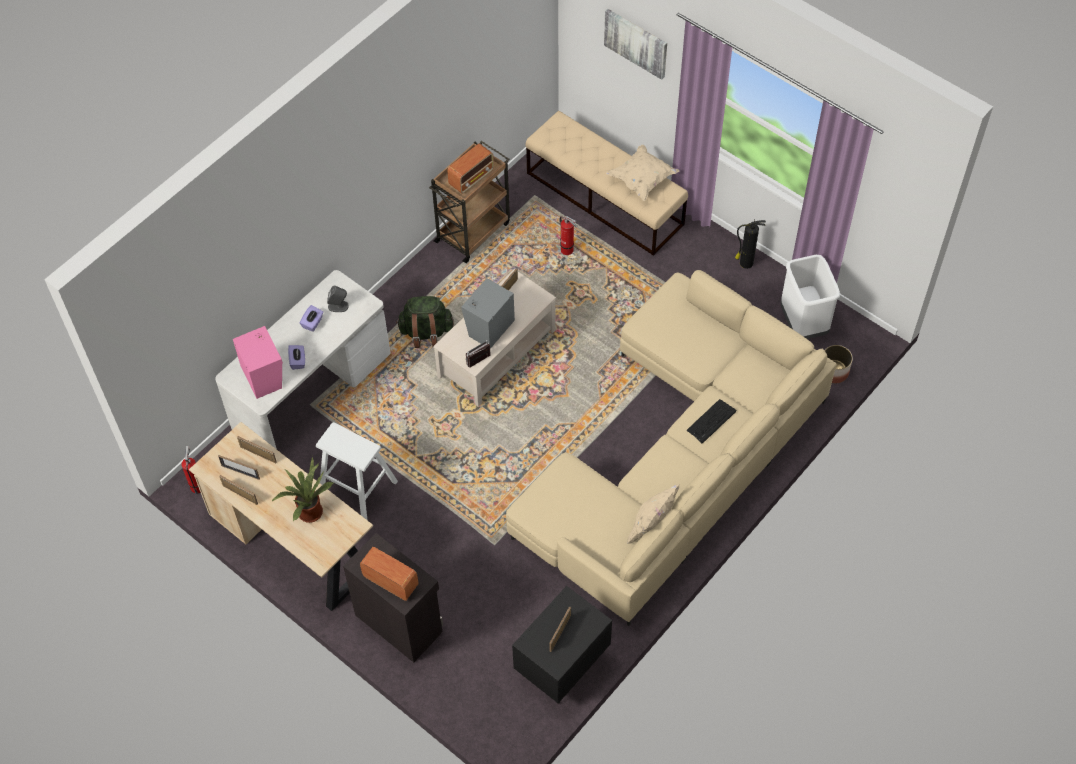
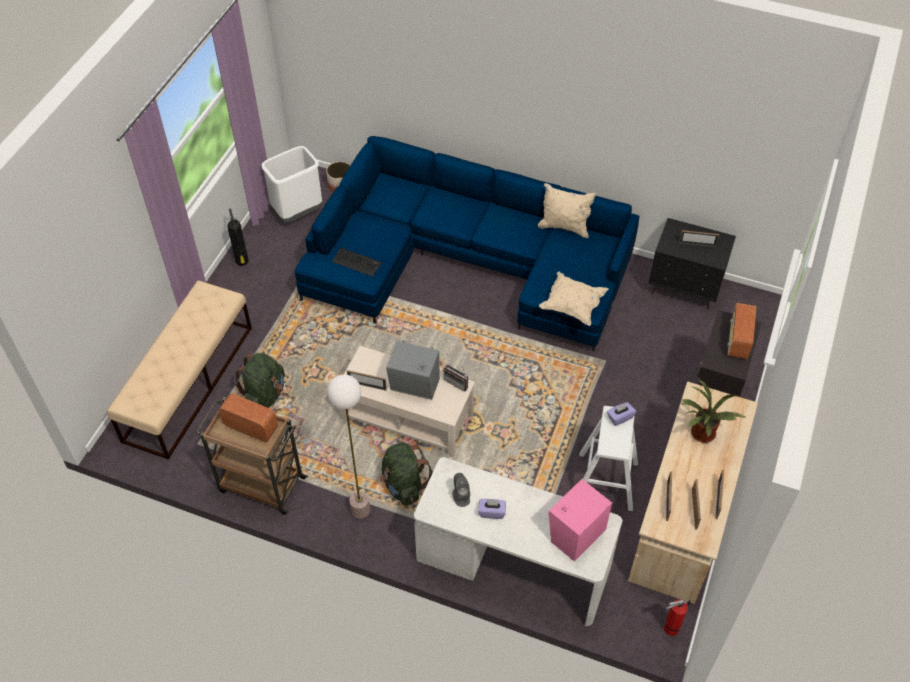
camera: 110 degrees left, 5 degrees down
(298, 361) = (544, 508): purple tissue box -> purple tissue box (620, 417)
(416, 295) = (360, 510): none -> floor lamp
(568, 251) = (265, 395): fire extinguisher -> green backpack
(636, 42) = (95, 246): picture -> none
(642, 180) = (192, 315): beige pillow -> beige pillow (572, 306)
(676, 458) = (465, 263): beige sofa -> blue sofa
(711, 421) = (448, 212): keyboard -> keyboard (357, 262)

